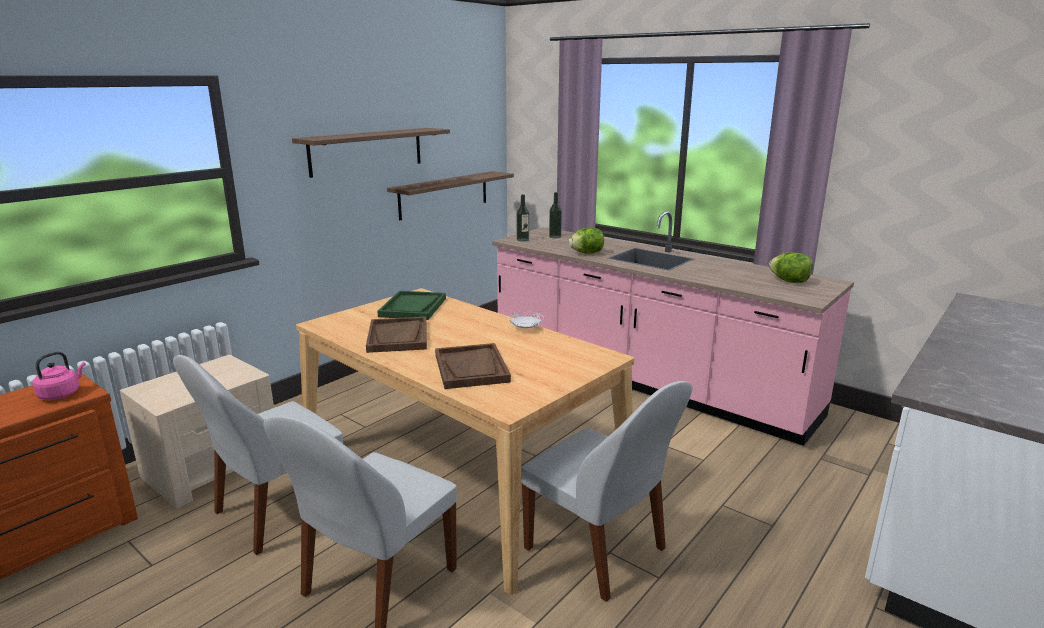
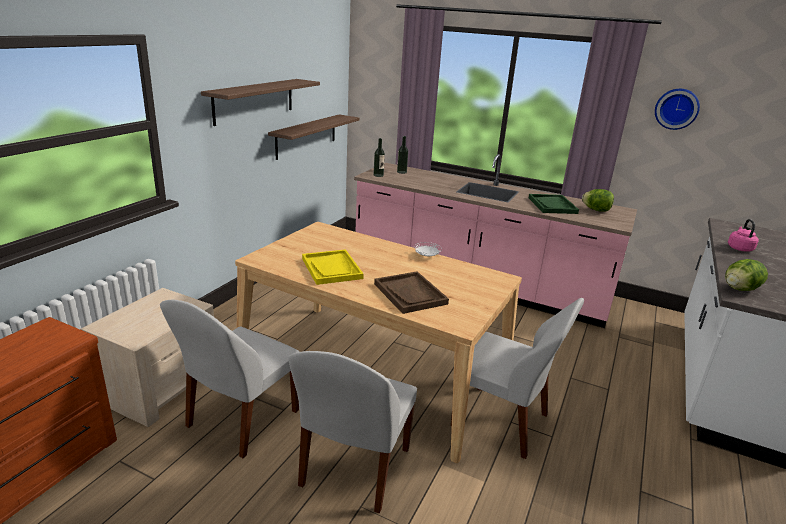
camera: 15 degrees left, 5 degrees up
(61, 394) = (50, 340): pink kettle -> pink kettle (739, 248)
(398, 337) = (332, 268): brown tray -> yellow tray
(413, 307) = (324, 240): green tray -> green tray (552, 205)
(587, 253) = (437, 187): lettuce -> lettuce (739, 289)
(904, 141) = (676, 108): none -> wall clock

